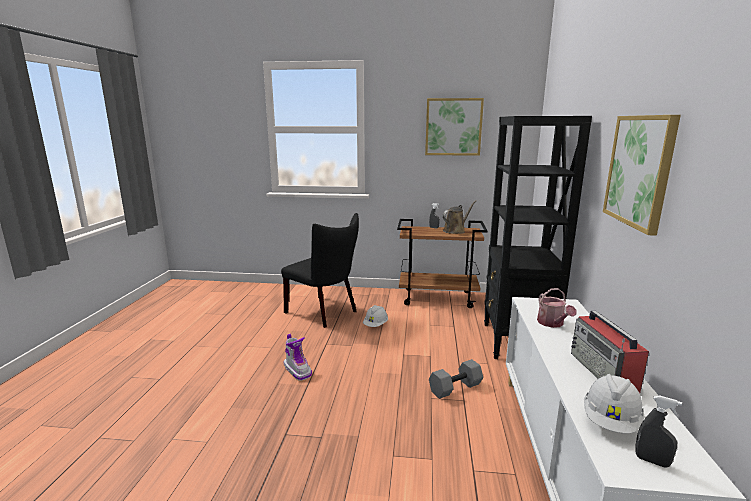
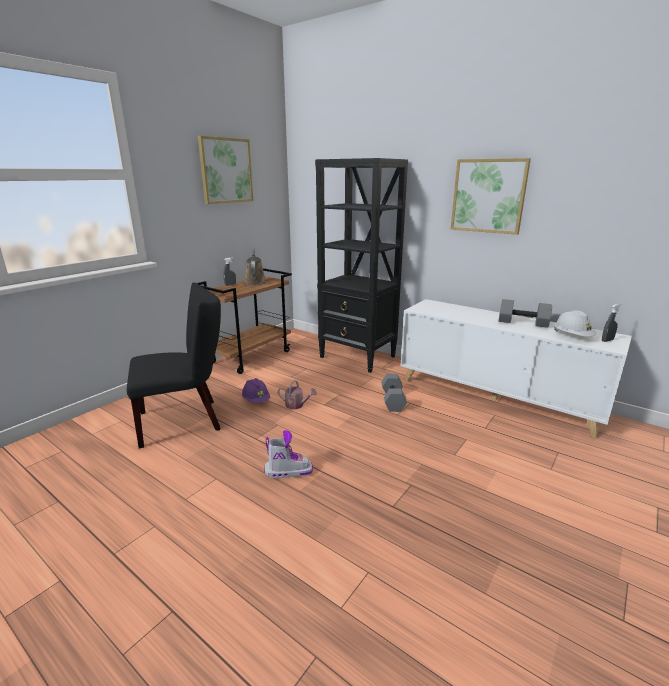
camera: 60 degrees left, 5 degrees up
(375, 325) = (256, 400): white hard hat -> purple hard hat
(552, 323) = (456, 314): watering can -> watering can (297, 405)
(603, 372) = (523, 322): radio -> grey dumbbell

